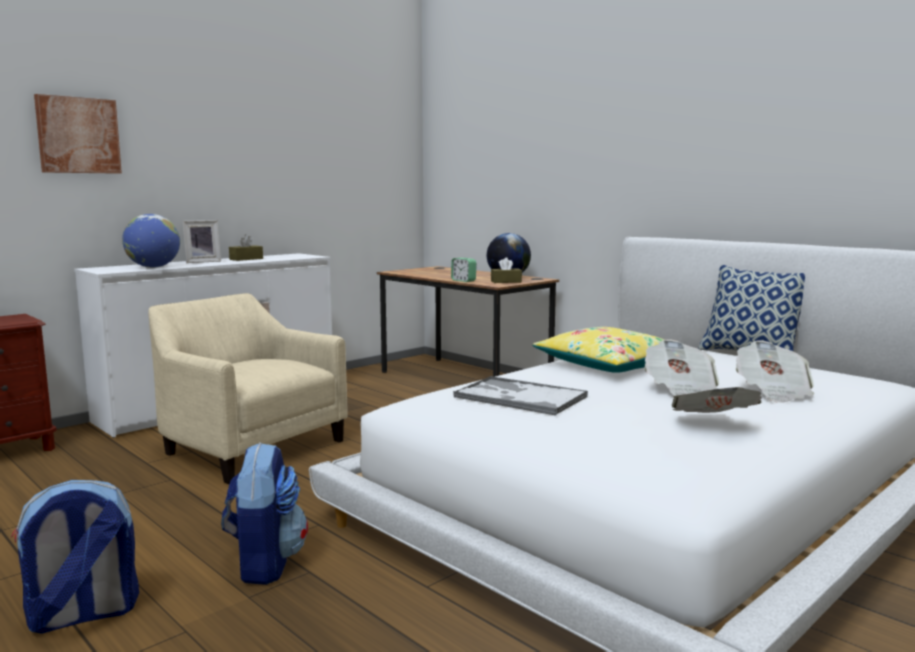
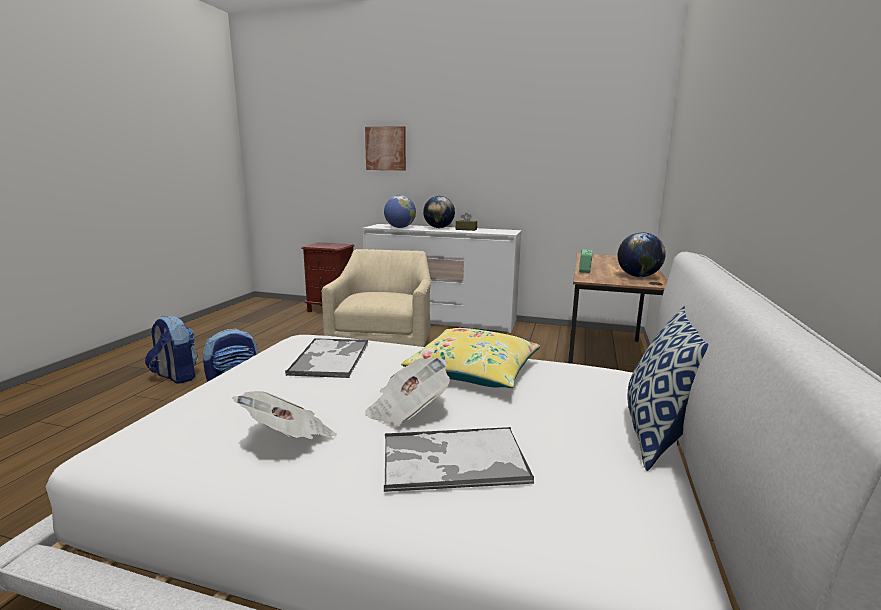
camera: 60 degrees right, 5 degrees up
(202, 261) = (438, 228): picture frame -> globe
(506, 281) = (610, 279): brown tissue box -> none
(772, 392) = (452, 460): newspaper -> tray

